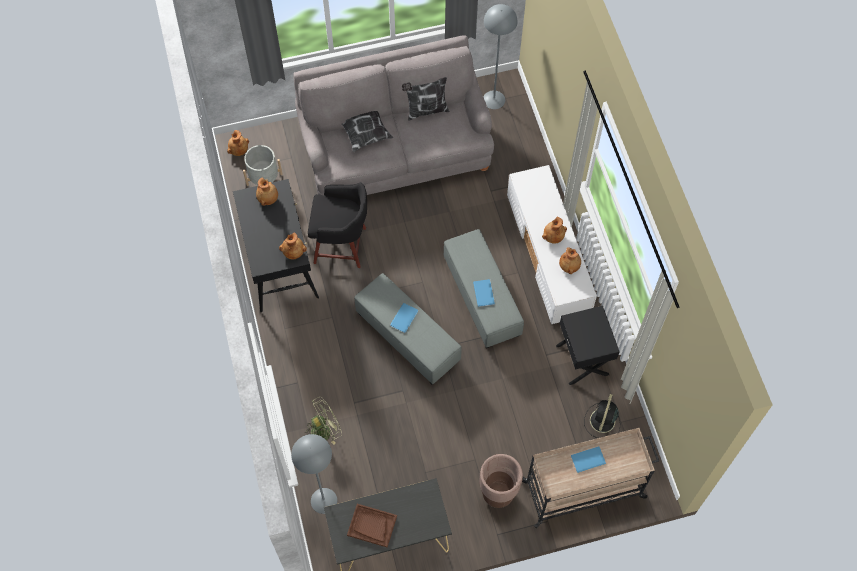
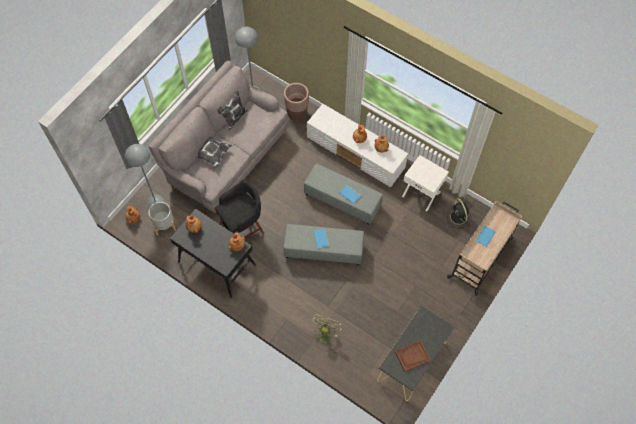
camera: 40 degrees left, 0 degrees up
(324, 500) = (359, 369): grey floor lamp -> grey floor lamp (155, 201)
(497, 494) = (442, 294): brown planter -> brown planter (297, 115)
(583, 360) = (421, 193): black nightstand -> white nightstand

